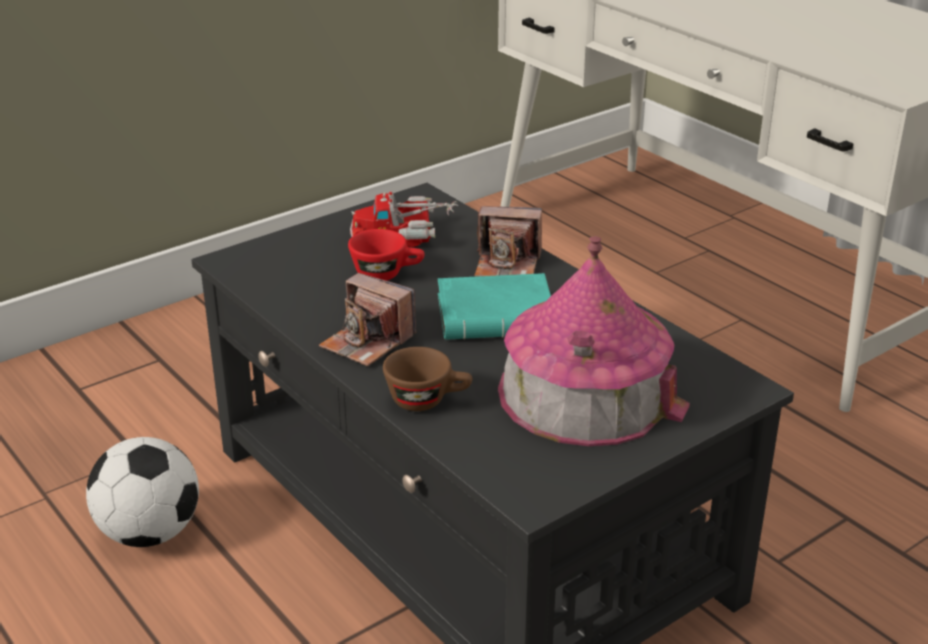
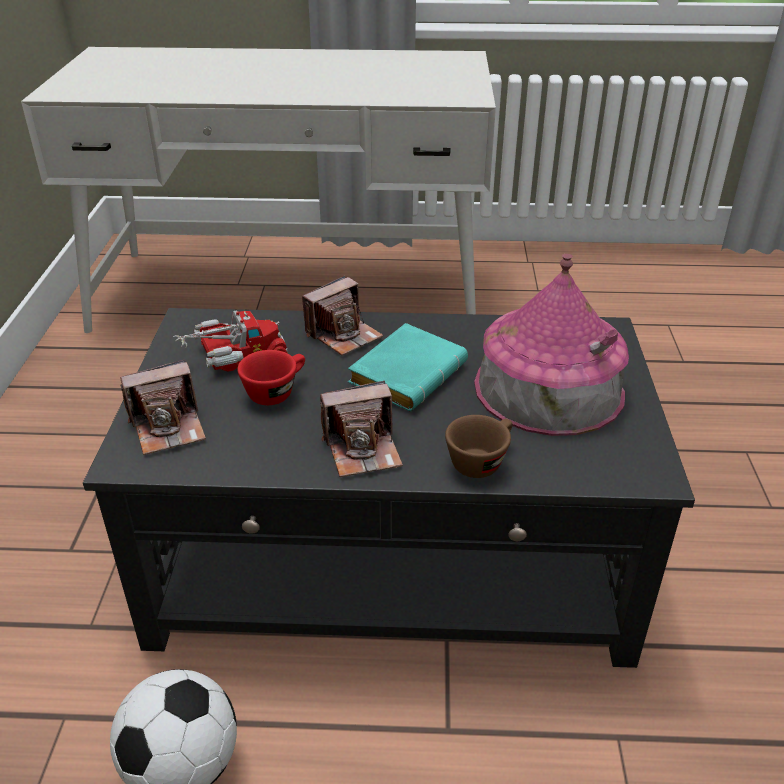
camera: 50 degrees left, 5 degrees up
(285, 257) = (169, 428): none -> camera
(404, 236) = (232, 356): toy truck -> toy truck turned 150 degrees counterclockwise

